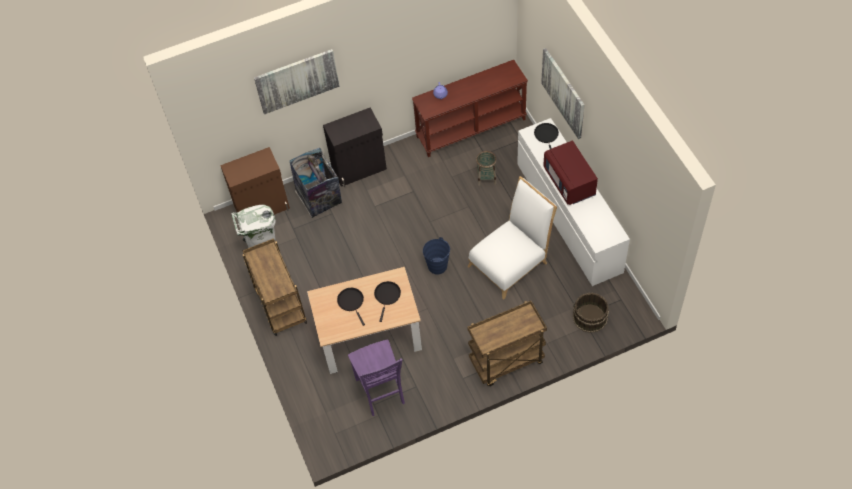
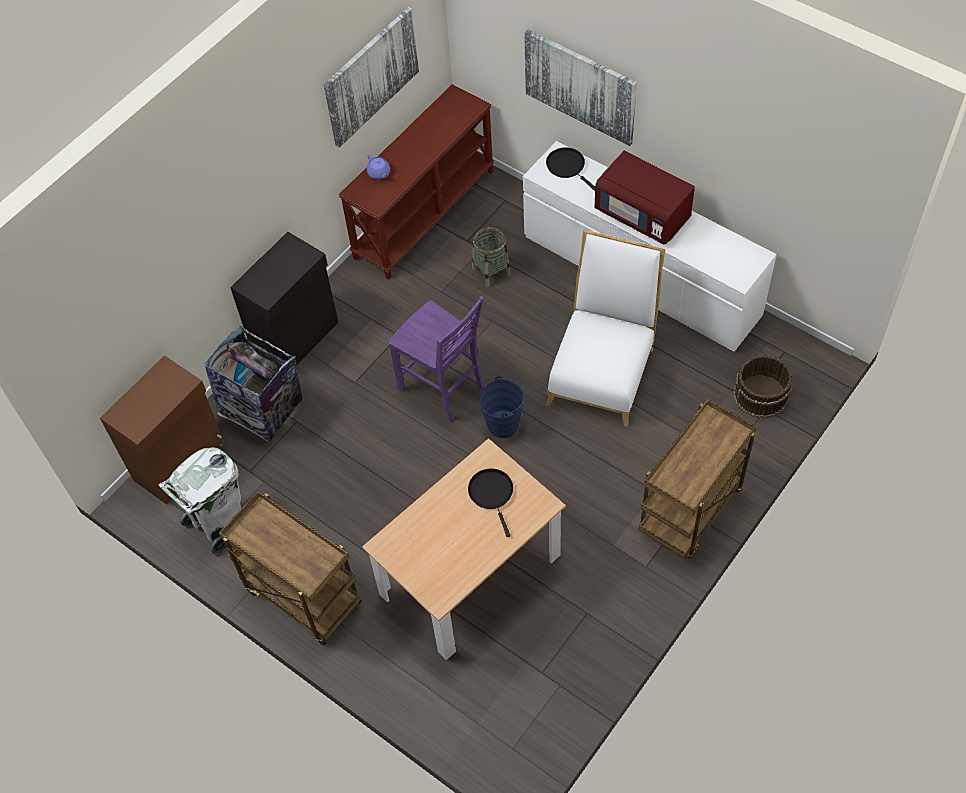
camera: 30 degrees left, 0 degrees up
(297, 81) = (181, 222): picture -> picture (371, 76)
(351, 302) = (443, 529): black frying pan -> none
(381, 392) = (540, 648): purple chair -> purple chair (442, 388)

